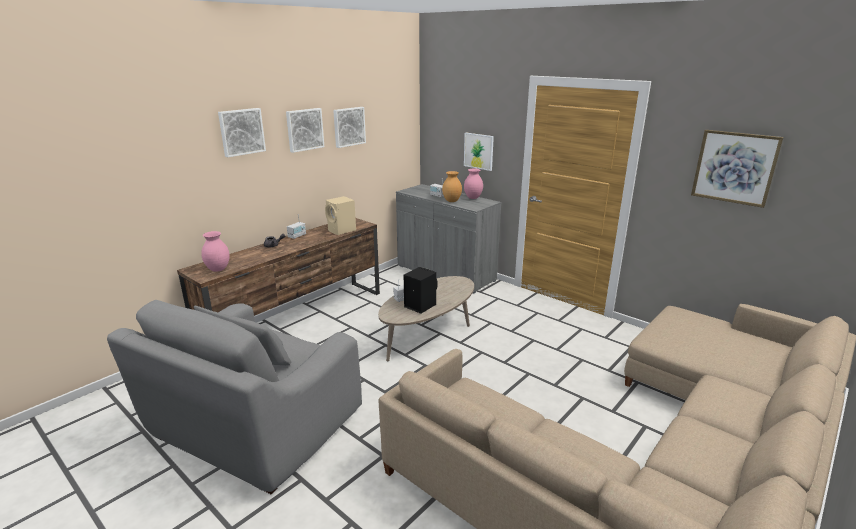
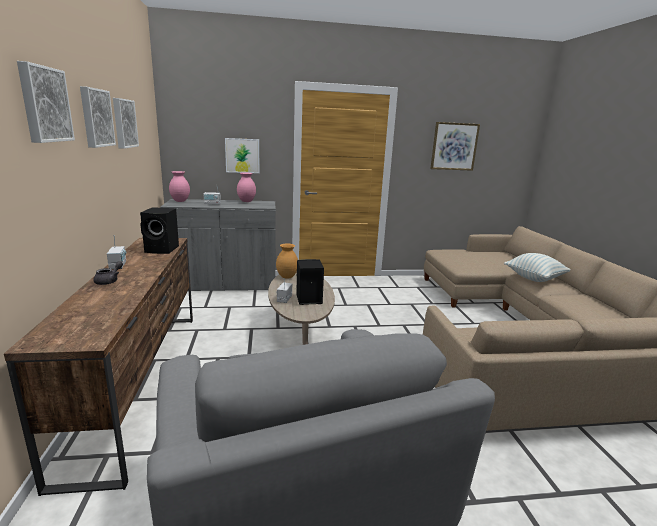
camera: 50 degrees left, 5 degrees down
(218, 269) = (90, 326): pink vase -> pink vase (180, 201)
(342, 230) = (163, 249): beige speaker -> black speaker
(451, 201) = (235, 205): brown vase -> brown vase (286, 277)
(722, 393) = (534, 278): none -> pillow

